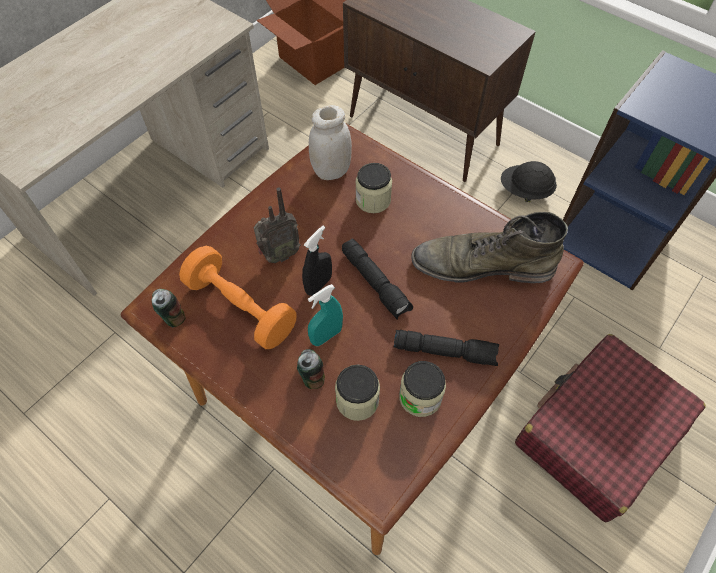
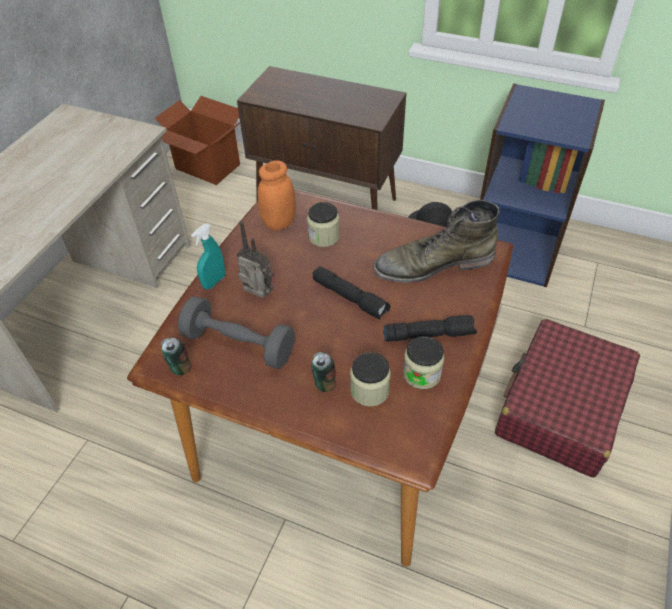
camera: 15 degrees left, 10 degrees down
(241, 307) = (239, 345): orange dumbbell -> grey dumbbell
(279, 255) = (257, 296): radio -> radio turned 105 degrees counterclockwise
(318, 285) = (301, 311): black spray bottle -> none
(326, 336) = (323, 348): turquoise spray bottle -> turquoise spray bottle (214, 282)
(331, 171) = (279, 223): white jar -> orange jar

